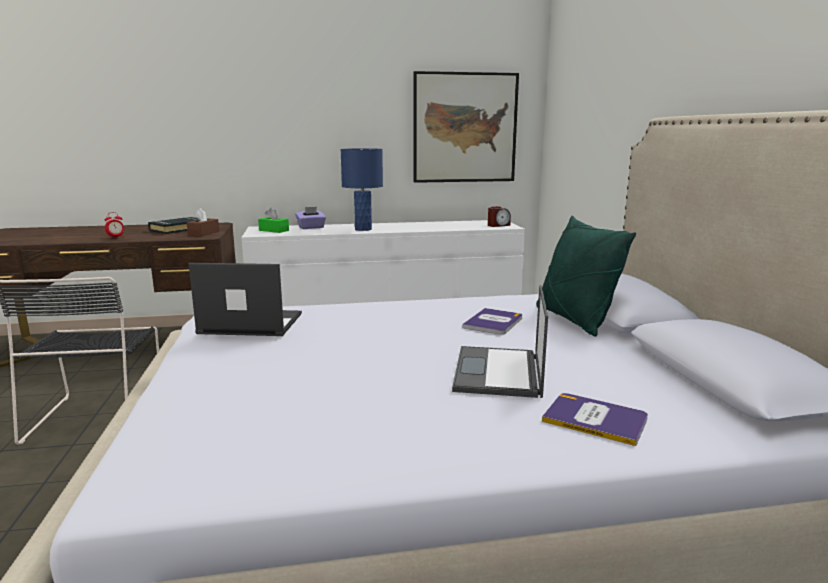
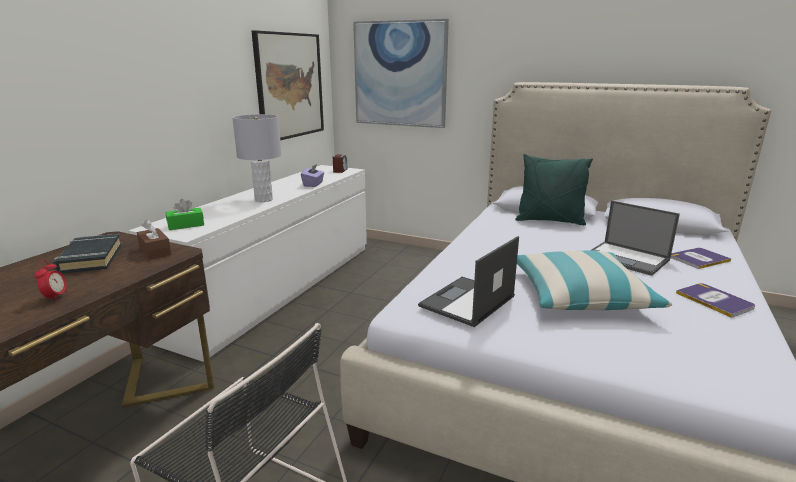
camera: 55 degrees left, 5 degrees up
(311, 227) = (208, 211): purple tissue box -> purple tissue box (313, 184)
(329, 363) = (579, 295): none -> pillow
(363, 229) = (264, 199): blue table lamp -> grey table lamp
(493, 322) = (537, 236): book -> book (715, 300)
(583, 115) = (400, 74): none -> picture

